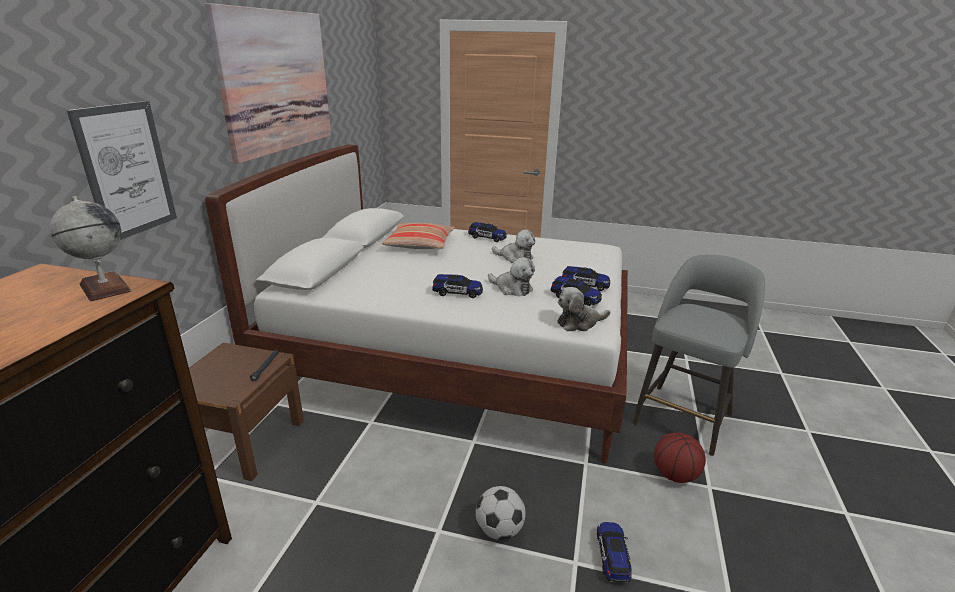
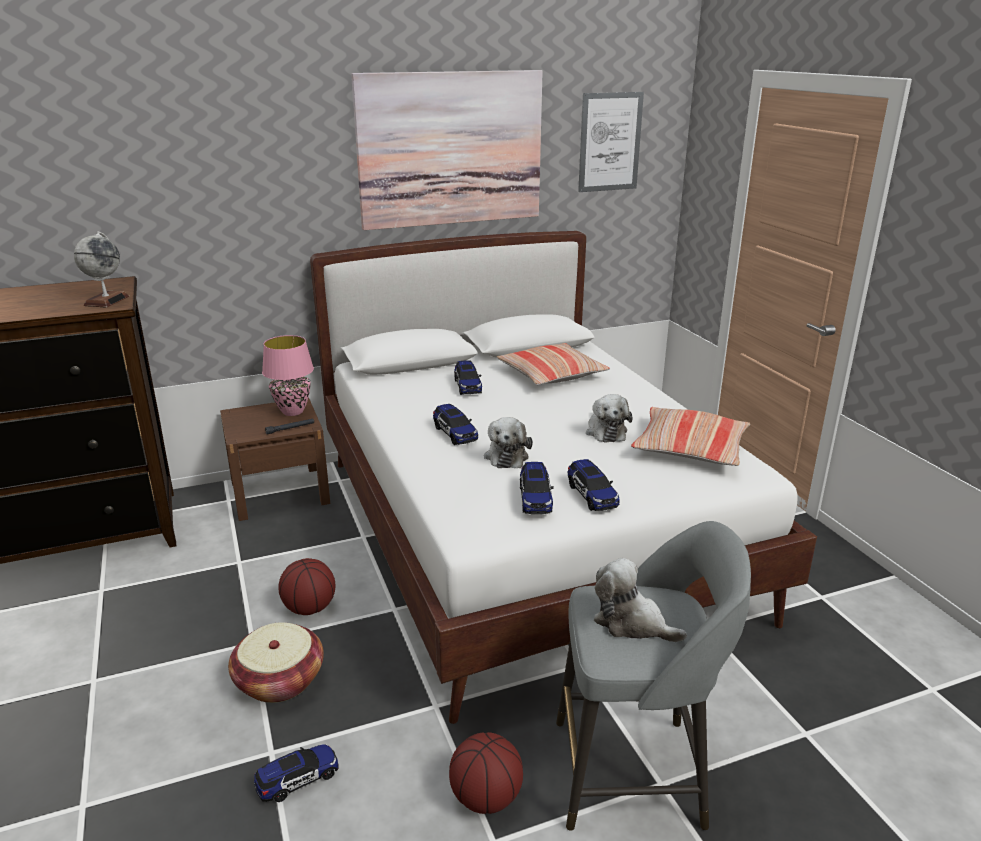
camera: 55 degrees right, 0 degrees up
(127, 170) = (230, 219): picture -> picture (610, 142)
(236, 356) = (293, 411): none -> pink table lamp
(428, 482) = (309, 608): none -> basketball
(487, 238) = (638, 397): toy car -> toy car (467, 386)
(499, 530) = (280, 680): football -> basket
(561, 249) = (690, 448): none -> pillow
(579, 323) = (476, 521): plush toy -> plush toy (632, 623)

